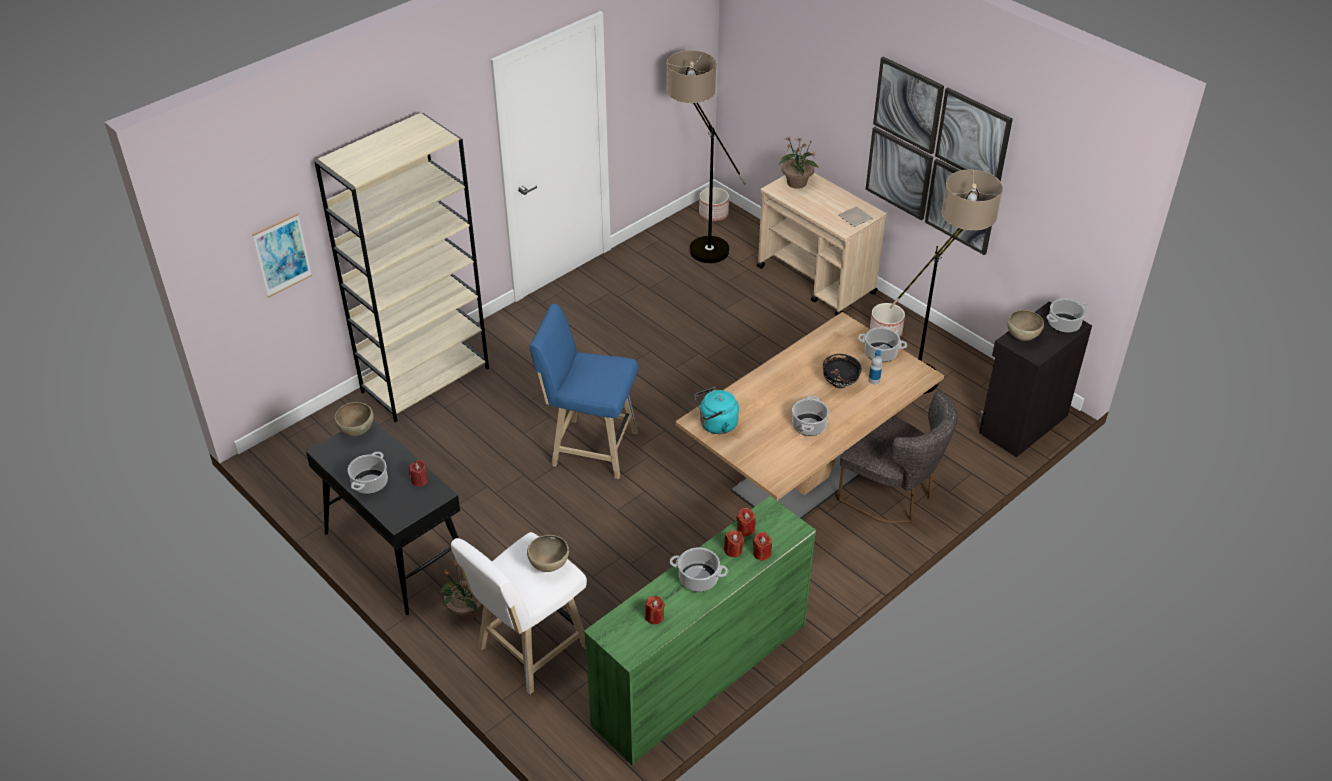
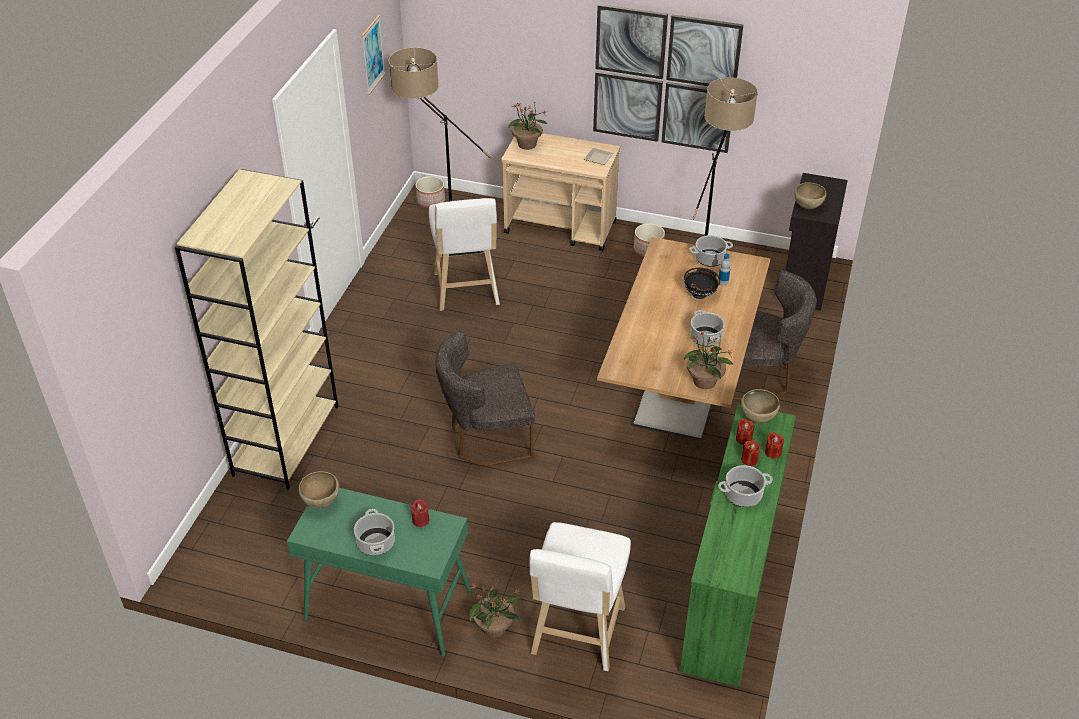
camera: 30 degrees left, 0 degrees up
(282, 255) = (159, 357): picture -> picture (372, 55)
(396, 553) = (387, 606): black console table -> green console table
(549, 566) = (596, 543): brown bowl -> brown bowl (758, 418)
(589, 447) = (486, 439): blue stool -> grey chair
(654, 617) = (737, 542): red candle -> none
(679, 309) = (466, 292): none -> white stool
(716, 425) = (633, 366): turquoise kettle -> none
(770, 466) = (705, 382): none -> potted plant
(1063, 325) = (828, 186): cooking pot -> none

